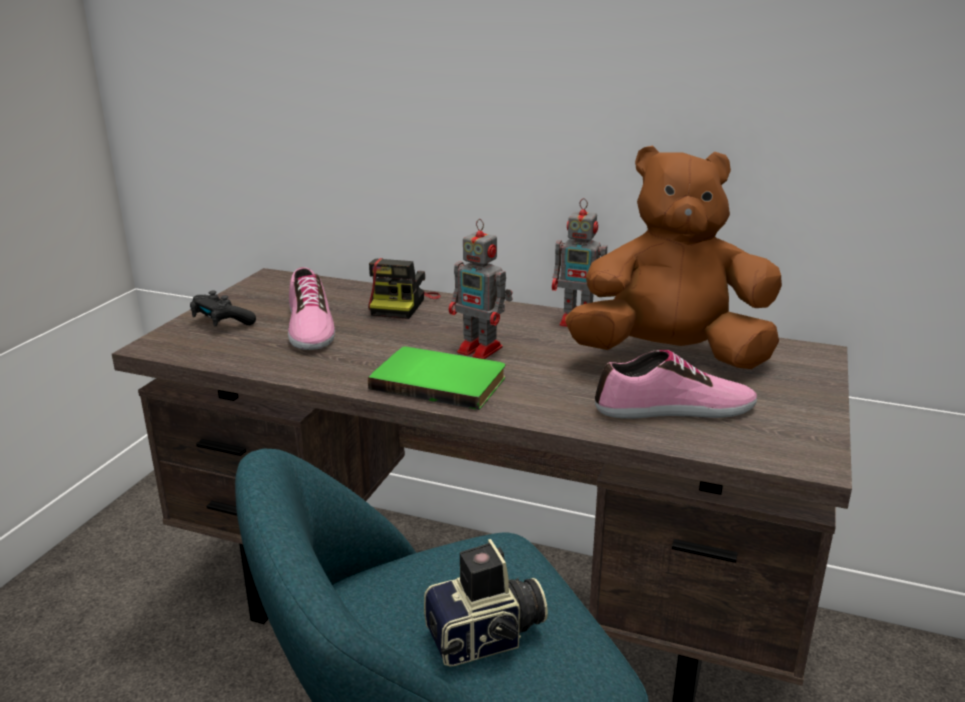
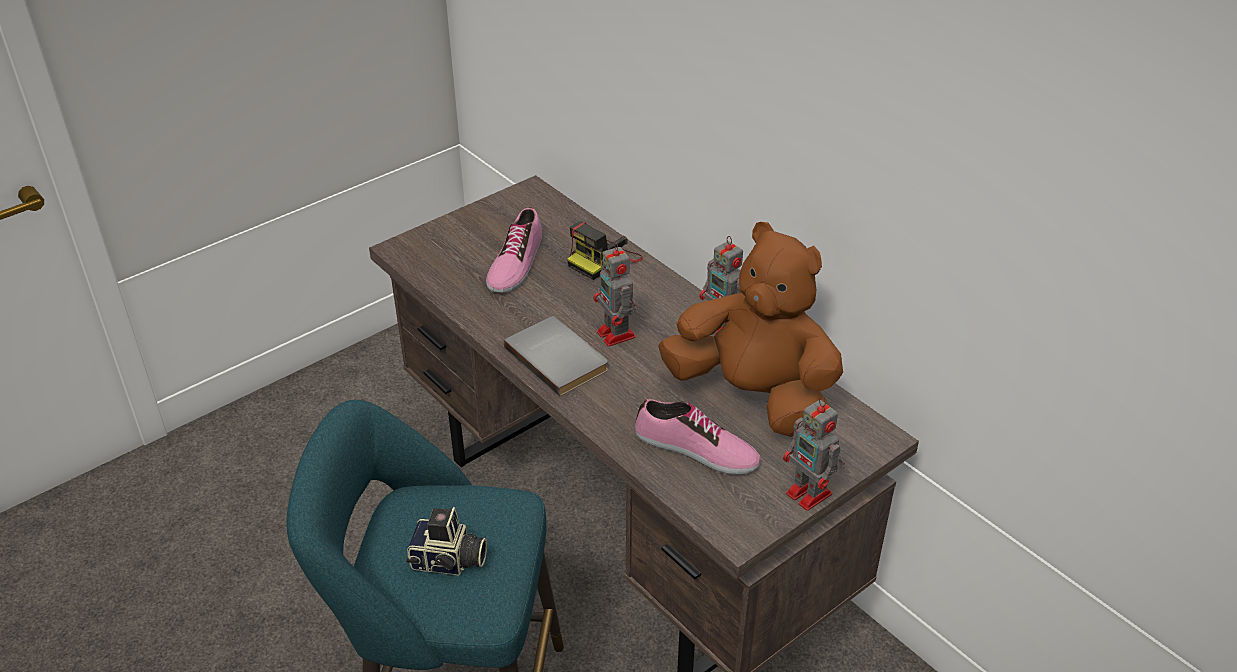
camera: 30 degrees right, 15 degrees up
(222, 322) = (459, 237): black game controller -> none
(440, 381) = (559, 357): green book -> grey book
(825, 408) = (810, 495): none -> toy robot

